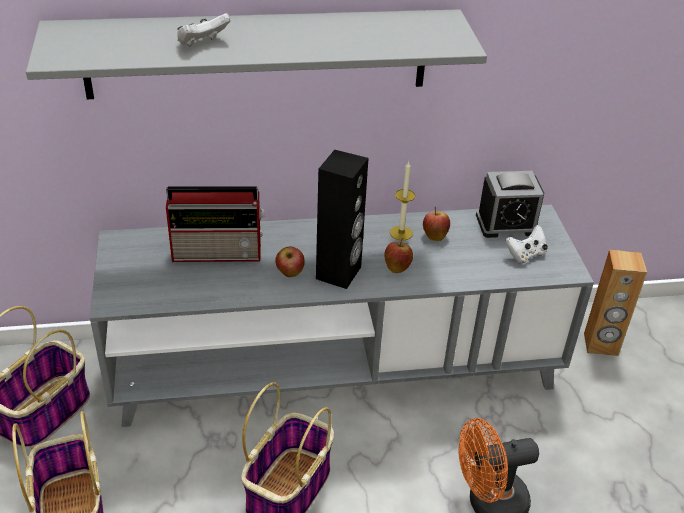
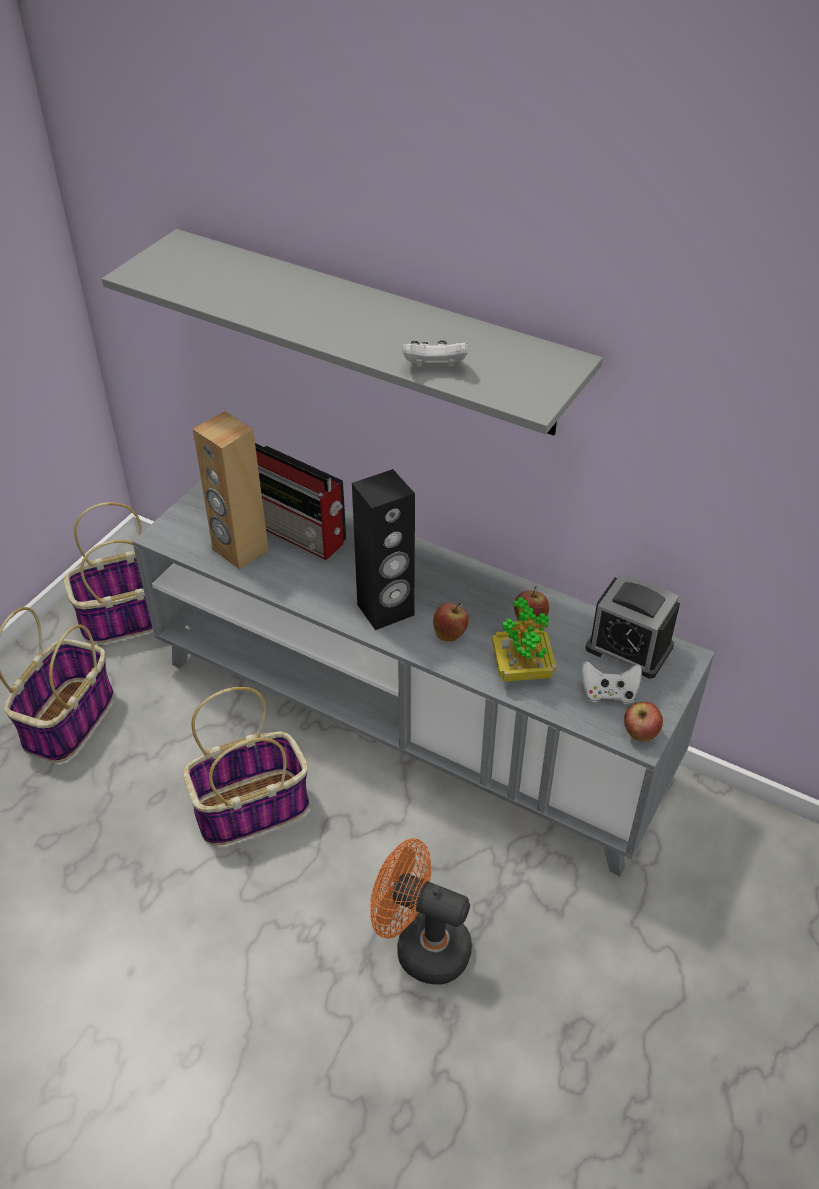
camera: 40 degrees right, 5 degrees up
(202, 43) = (278, 302): white game controller -> white game controller (434, 368)
(290, 273) = (339, 587): apple -> apple (640, 734)
(401, 233) = (497, 599): candle -> none
(463, 266) = (522, 669): none -> potted plant
(601, 344) = (735, 863): brown speaker -> brown speaker (240, 550)

